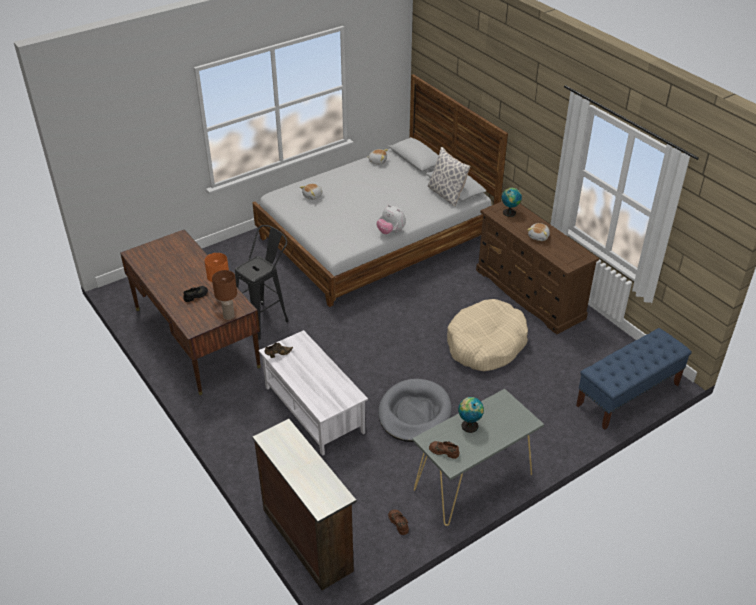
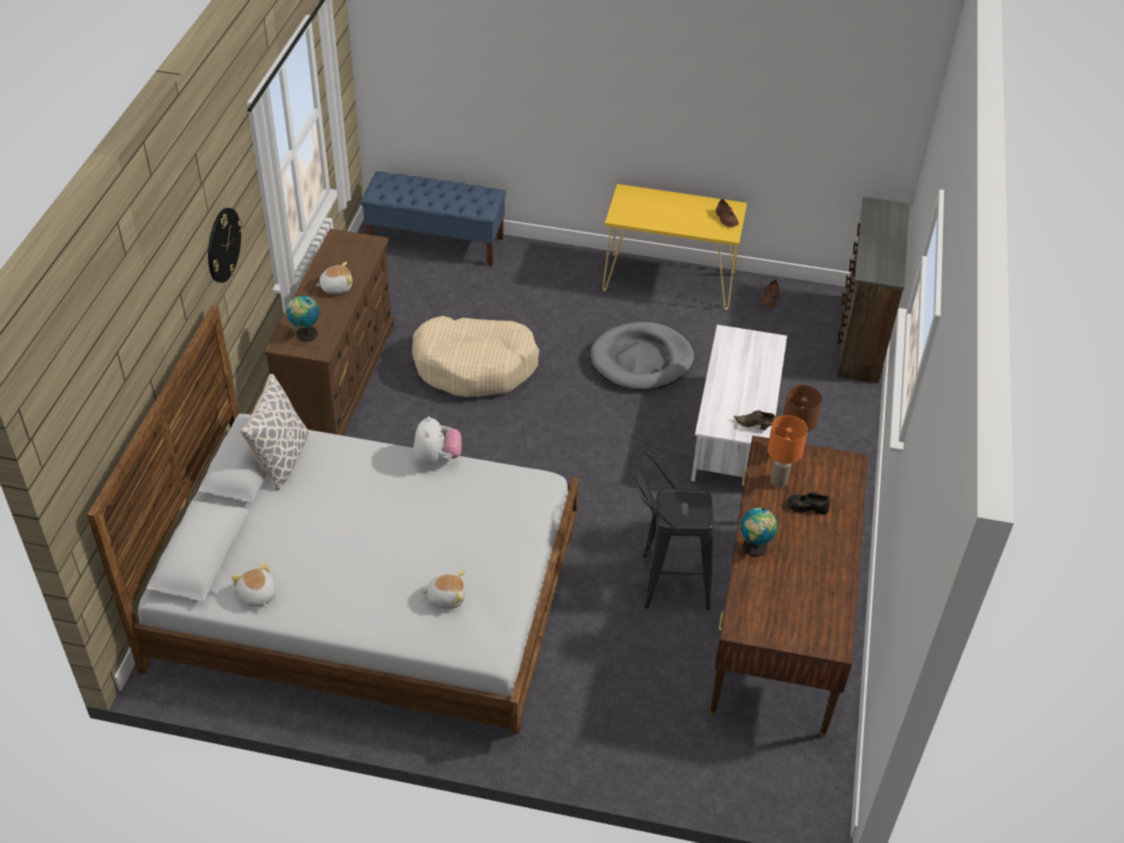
camera: 135 degrees left, 5 degrees up
(469, 425) = (678, 220): globe -> globe (754, 548)
(472, 482) = (670, 281): grey console table -> yellow console table
(535, 131) = (223, 245): none -> wall clock

